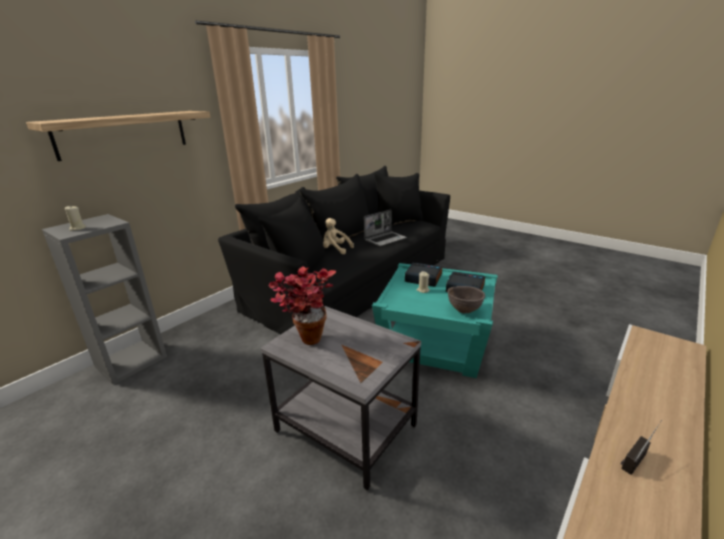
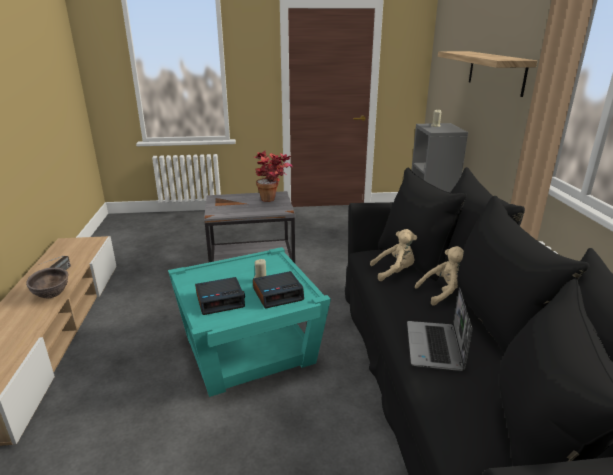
camera: 135 degrees right, 0 degrees up
(332, 265) = (394, 272): none -> beige plush toy
(464, 311) = (201, 276): brown bowl -> brown bowl (52, 296)

